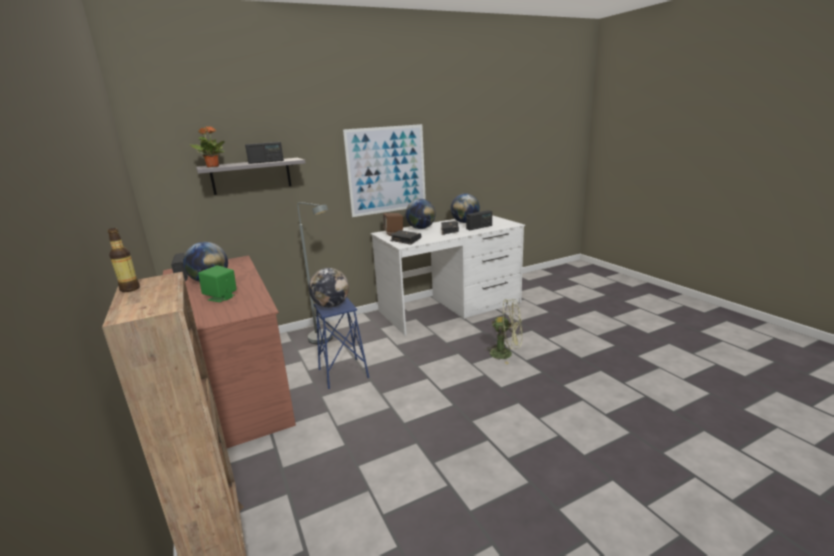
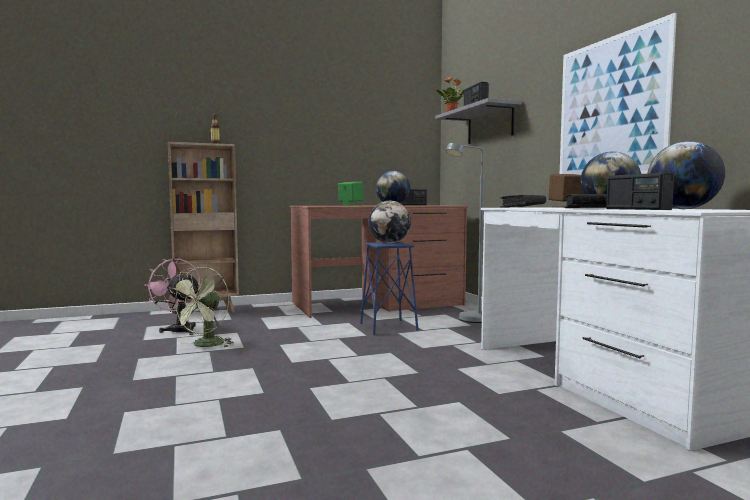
camera: 95 degrees right, 15 degrees down
(342, 530) = (179, 329): none -> pink fan
(506, 354) = (406, 401): green fan -> green fan (205, 345)

